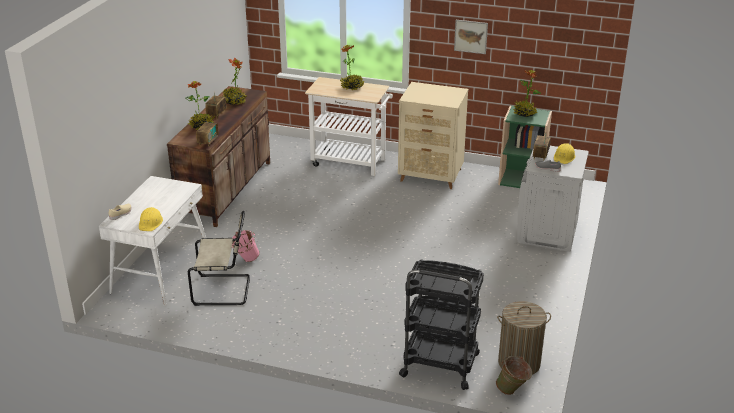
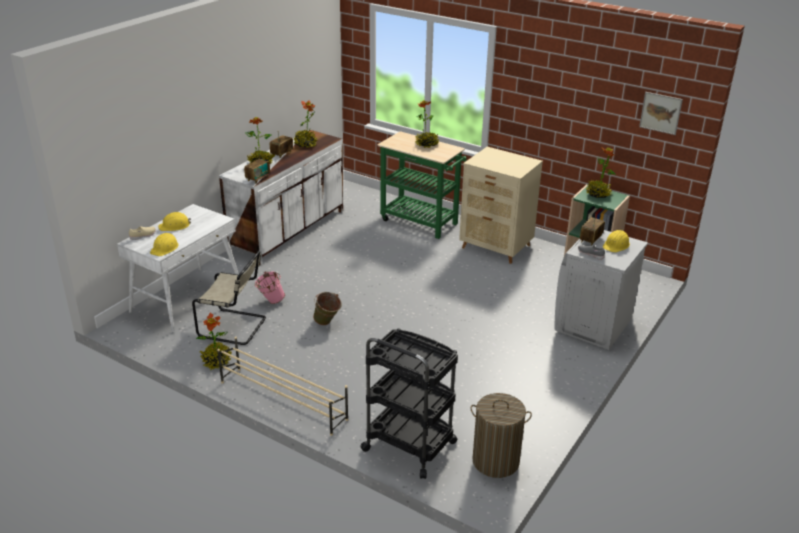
camera: 15 degrees right, 0 degrees up
(146, 200) = (174, 226): none -> yellow hard hat
(224, 324) = (216, 361): none -> potted plant
(227, 189) = (289, 231): brown cabinet -> white cabinet
(306, 347) = (282, 400): none -> beige shoe rack
(350, 162) = (420, 222): white cart -> green cart
(470, 36) = (551, 105): picture -> picture (660, 113)
(512, 391) = (474, 491): green bucket -> green bucket (327, 323)

